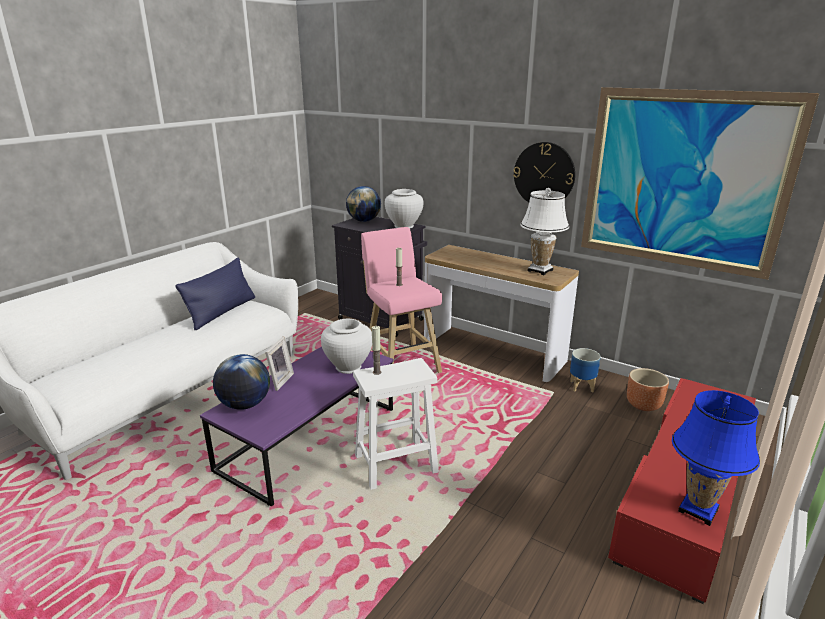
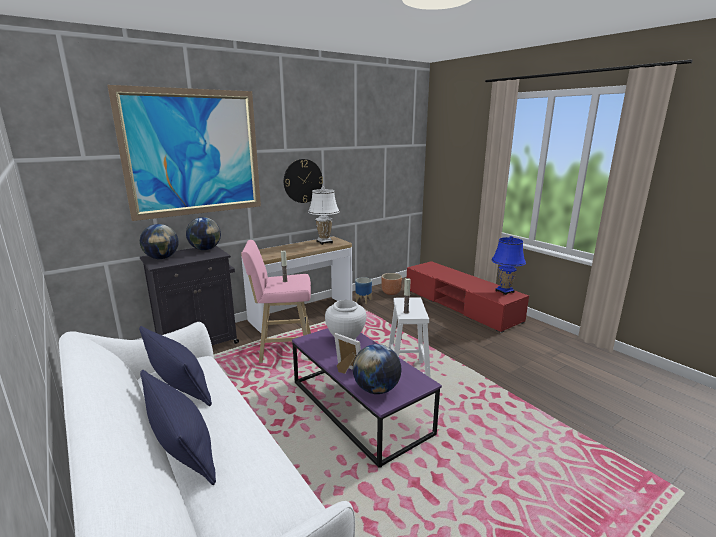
camera: 70 degrees left, 5 degrees down
(144, 336) = (182, 448): none -> blue pillow
(404, 226) = (205, 249): white vase -> globe
(683, 181) = (372, 170): picture -> picture (194, 153)

